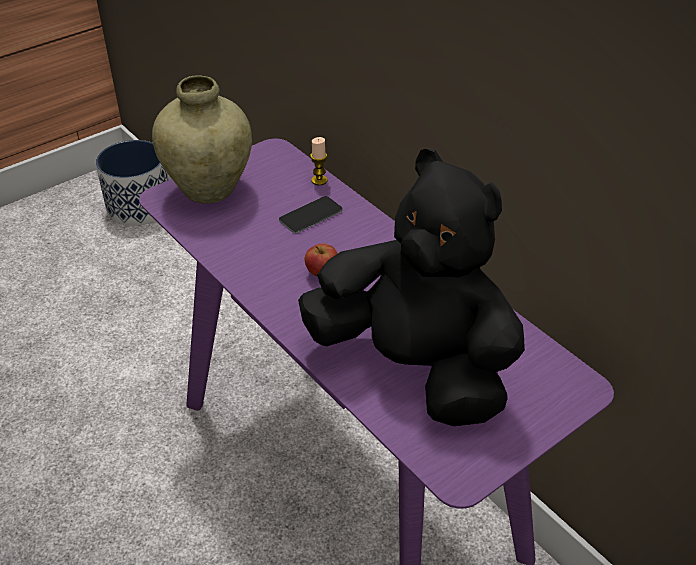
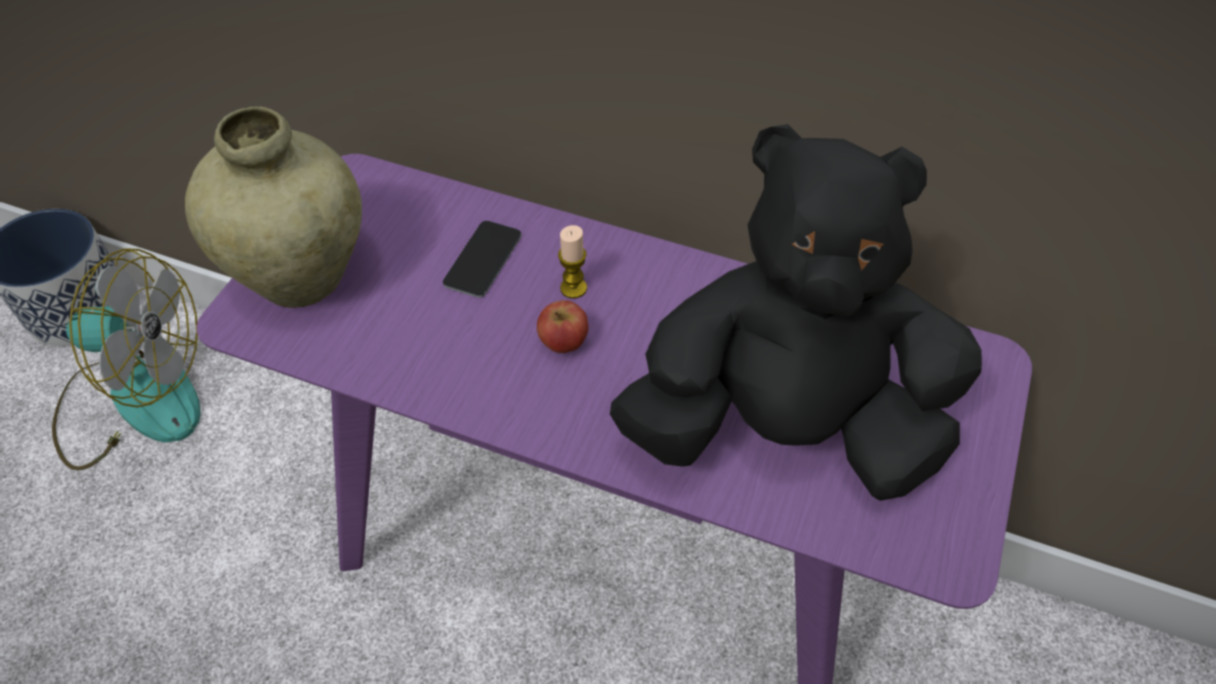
camera: 30 degrees left, 10 degrees up
(137, 266) = (135, 399): none -> fan
(319, 180) = (454, 200): candle -> candle (573, 288)

